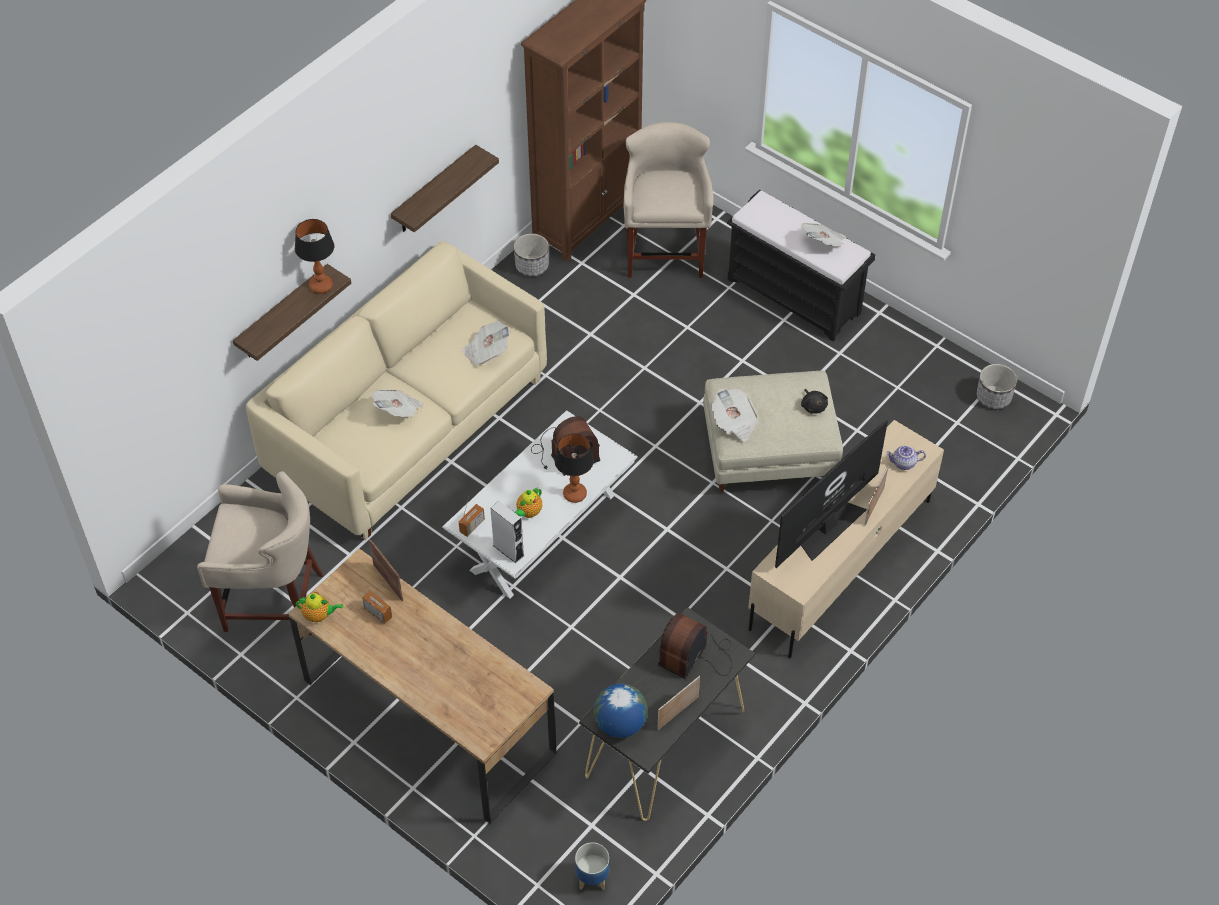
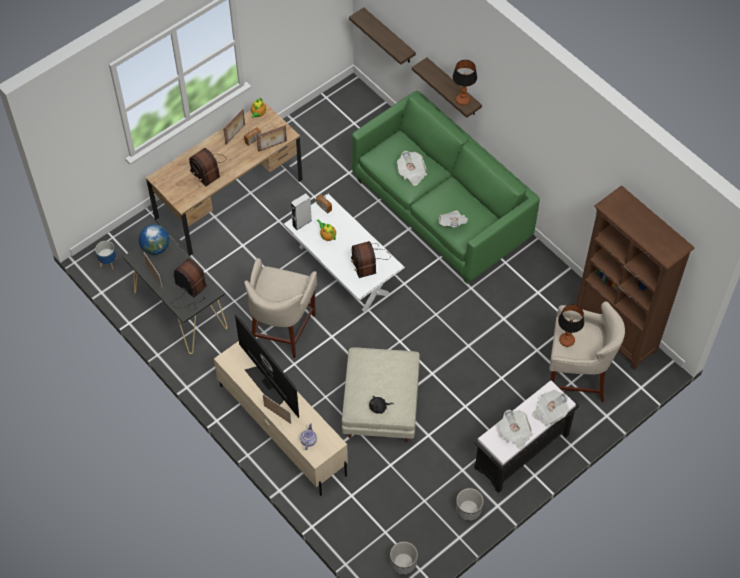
camera: 100 degrees right, 5 degrees up
(273, 599) = (325, 135): beige stool -> beige stool (282, 329)
(369, 641) = (235, 134): none -> picture frame
(408, 425) = (441, 209): beige sofa -> green sofa
(434, 191) = (550, 172): shelf -> shelf (389, 37)
(449, 668) = (207, 168): none -> radio
(532, 266) = (571, 293): planter -> planter (468, 510)
(574, 494) = (336, 261): table lamp -> table lamp (567, 340)
(734, 423) = (373, 357): newspaper -> newspaper (549, 412)

